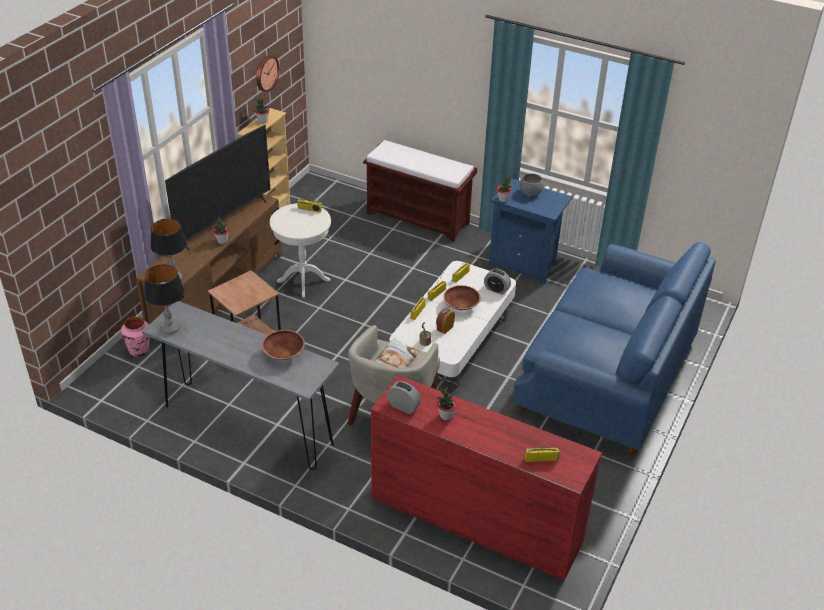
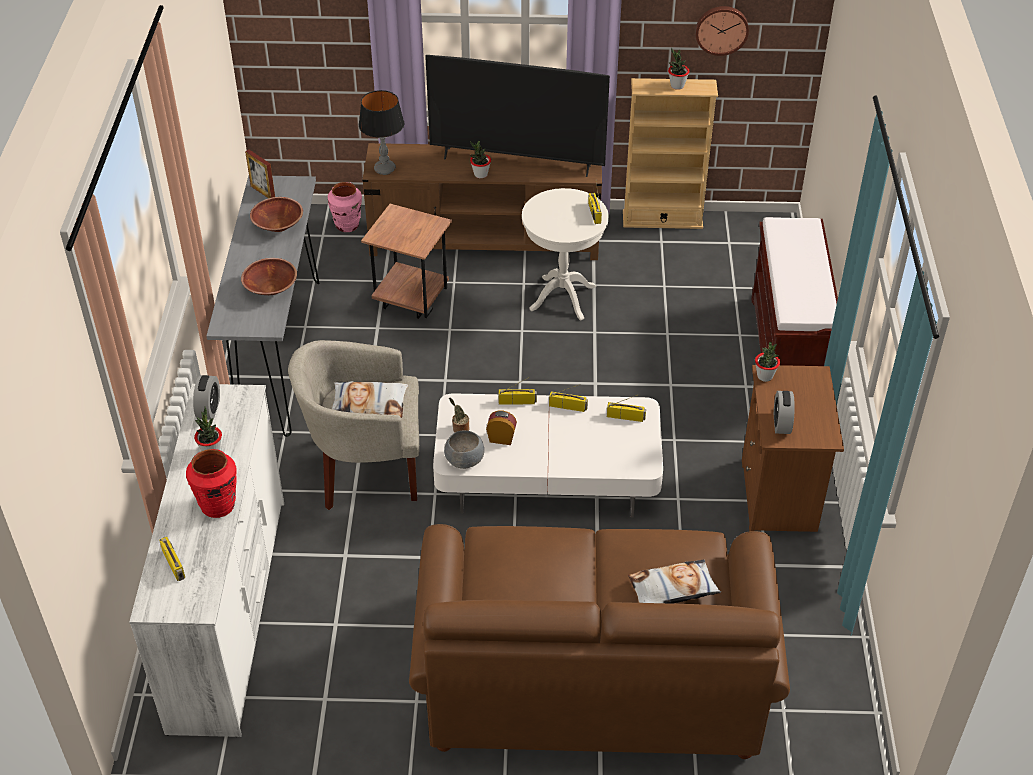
camera: 65 degrees right, 5 degrees up
(170, 329) = (263, 192): table lamp -> picture frame
(461, 305) = (561, 438): brown bowl -> brown bowl (278, 225)
(475, 519) = (230, 611): red dresser -> white dresser
(496, 289) = (623, 463): alarm clock -> alarm clock (781, 423)
(499, 425) = (218, 505): none -> red vase
(525, 263) = (780, 498): blue nightstand -> brown nightstand
(530, 192) = (810, 399): grey bowl -> grey bowl (465, 460)
(607, 375) = (591, 672): blue sofa -> brown sofa
(622, 293) = (672, 589): none -> pillow

